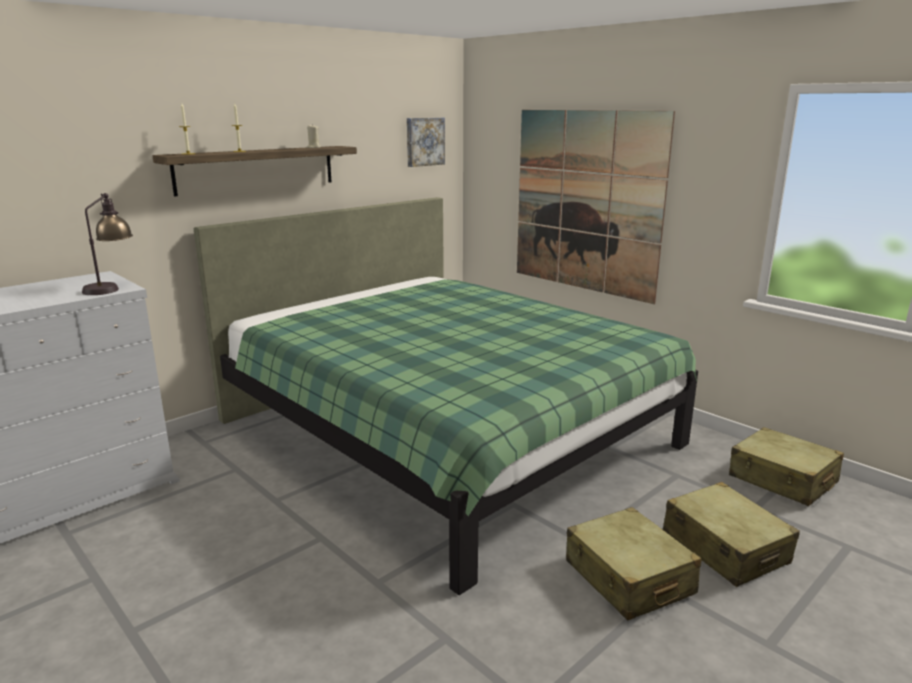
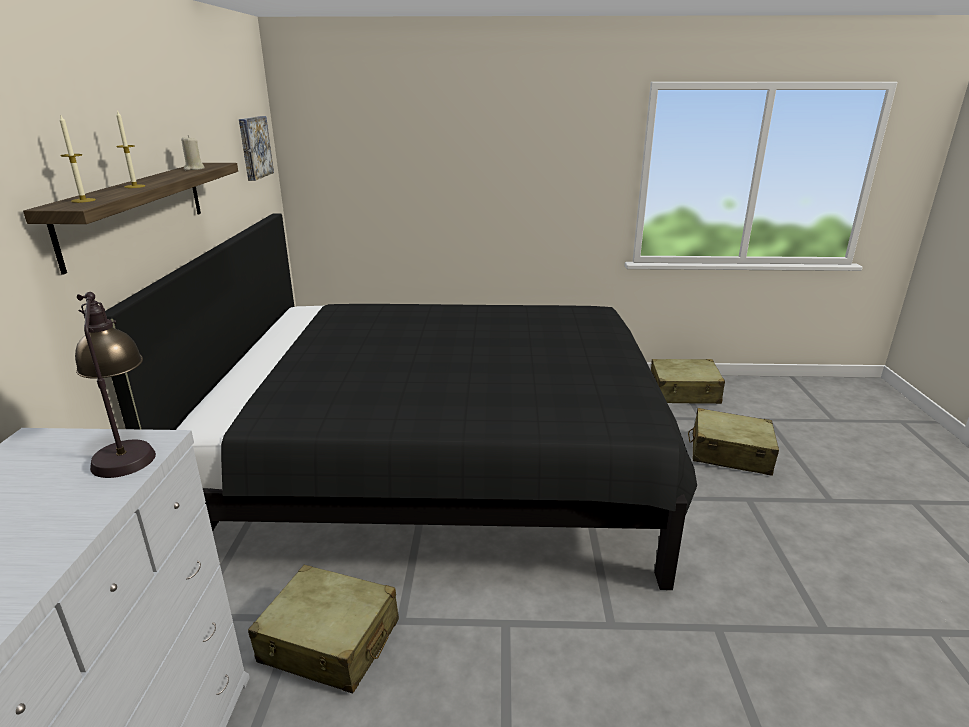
camera: 45 degrees left, 5 degrees up
(446, 433) = (440, 465): green bed -> black bed
(586, 202) = (458, 198): picture -> none
(628, 578) = (725, 505): beige suitcase -> beige suitcase (330, 642)

